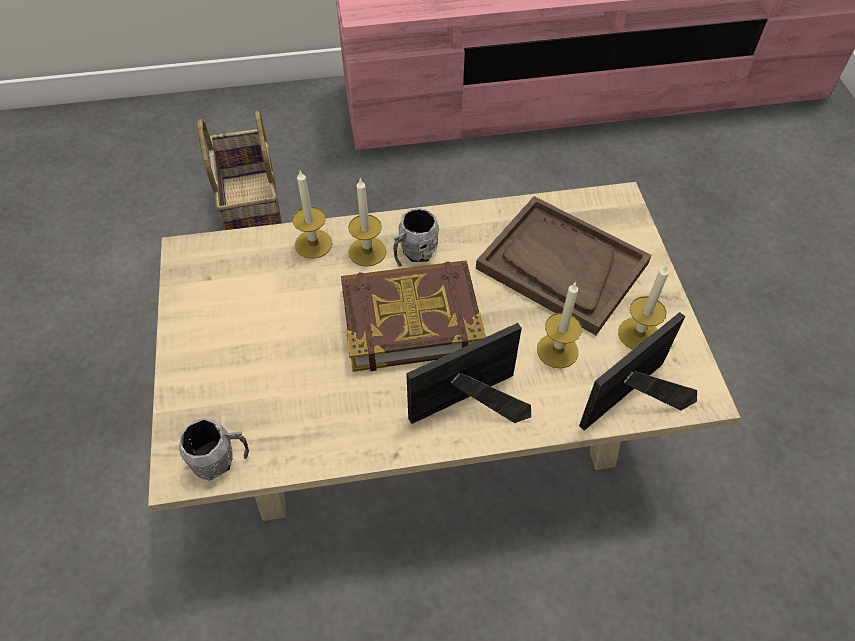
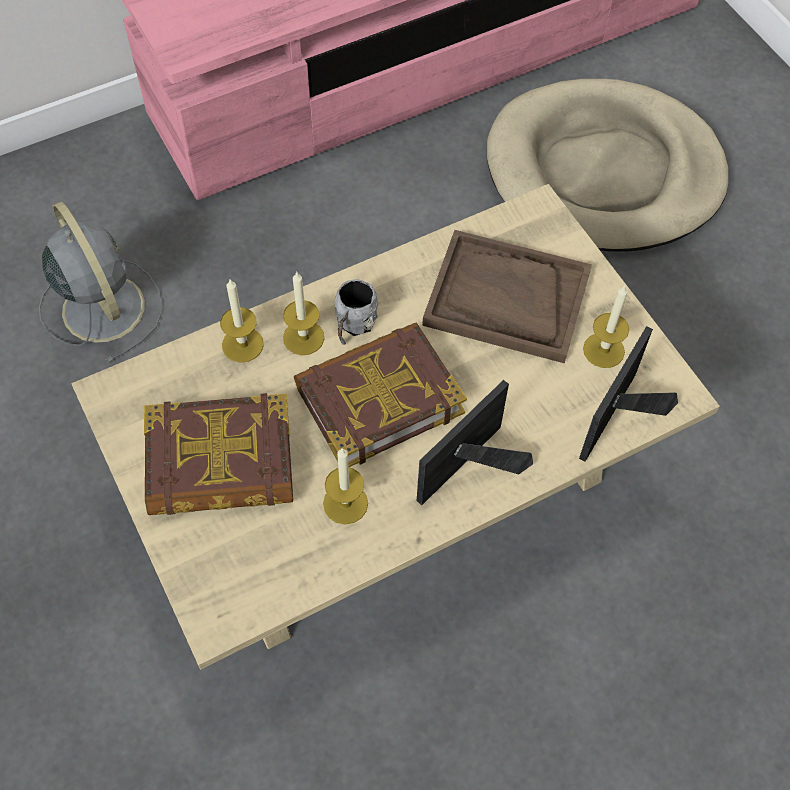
camera: 20 degrees left, 5 degrees up
(221, 460) = (251, 598): grey mug -> none
(250, 335) = (220, 463): none -> book
(251, 208) = (101, 305): basket -> grey fan
(557, 350) = (533, 389): candle -> candle (345, 503)
(702, 208) = (603, 173): none -> beige dog bed

